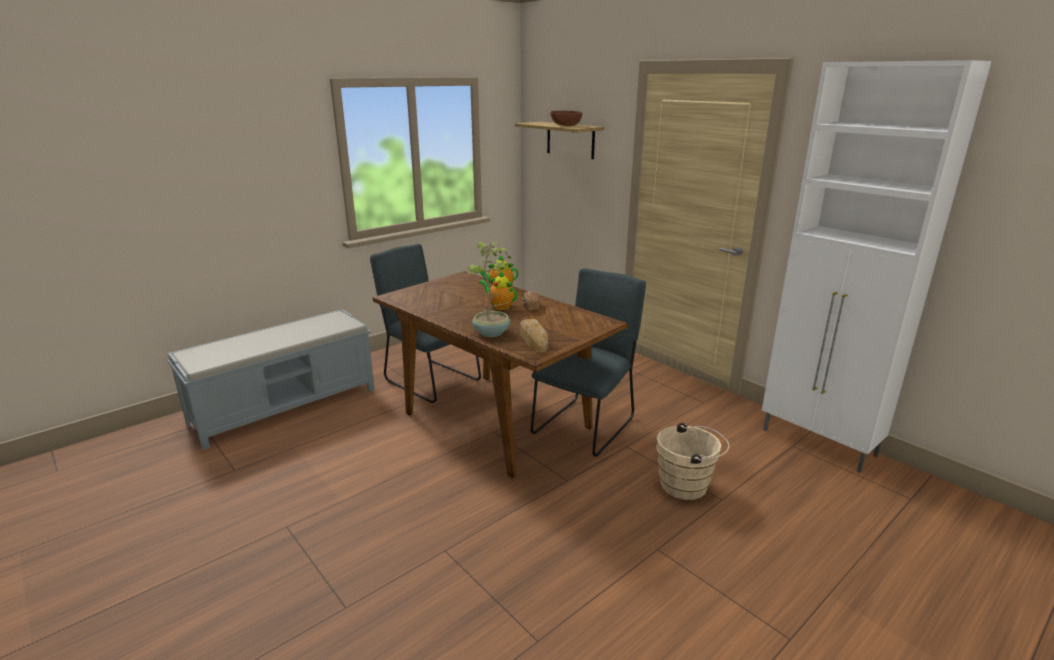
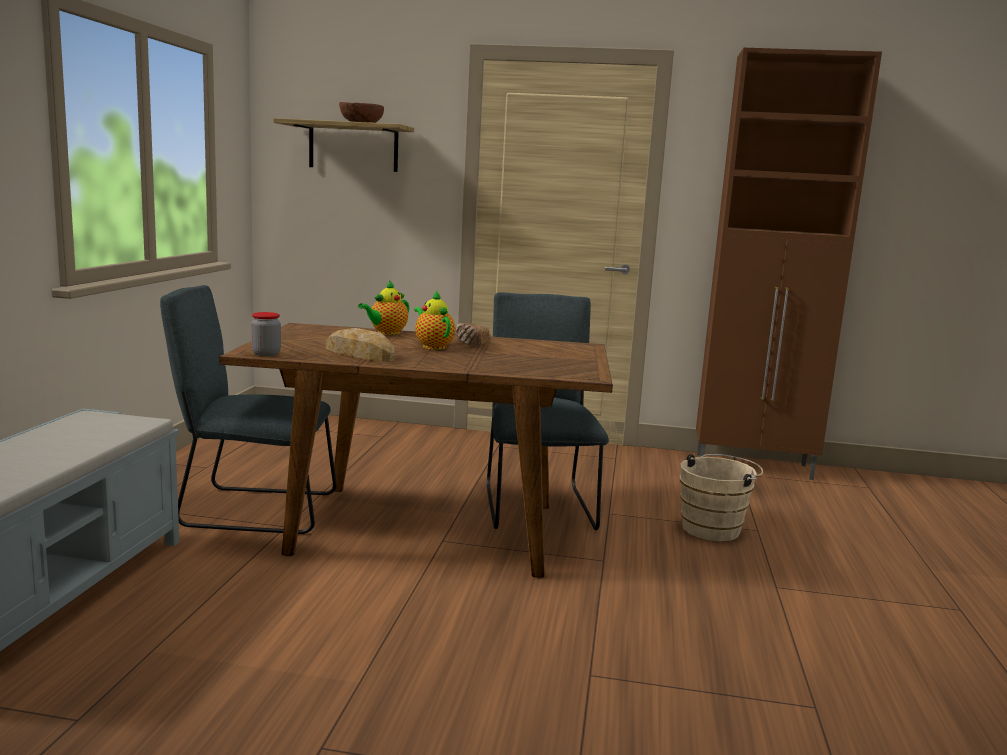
camera: 40 degrees left, 10 degrees down
(396, 299) = (266, 354): none -> jar
(492, 333) = (490, 367): potted plant -> none
(500, 306) = (433, 346): teapot -> teapot turned 60 degrees clockwise
(533, 339) = (550, 365): bread -> bread (359, 354)
(819, 443) = (755, 467): white cabinet -> brown cabinet

